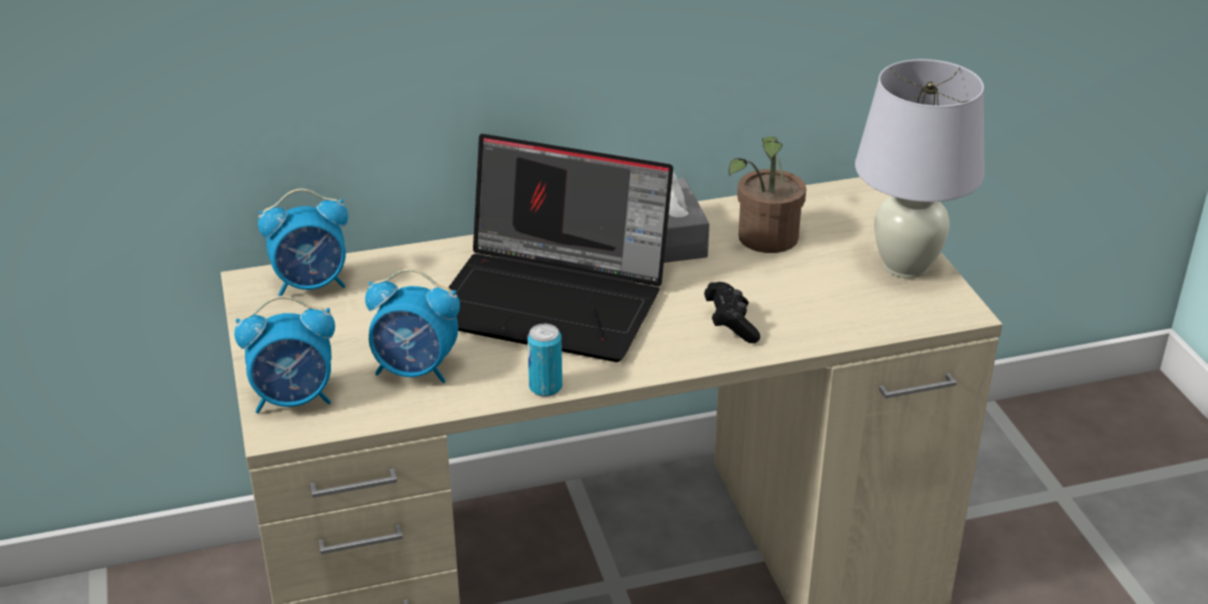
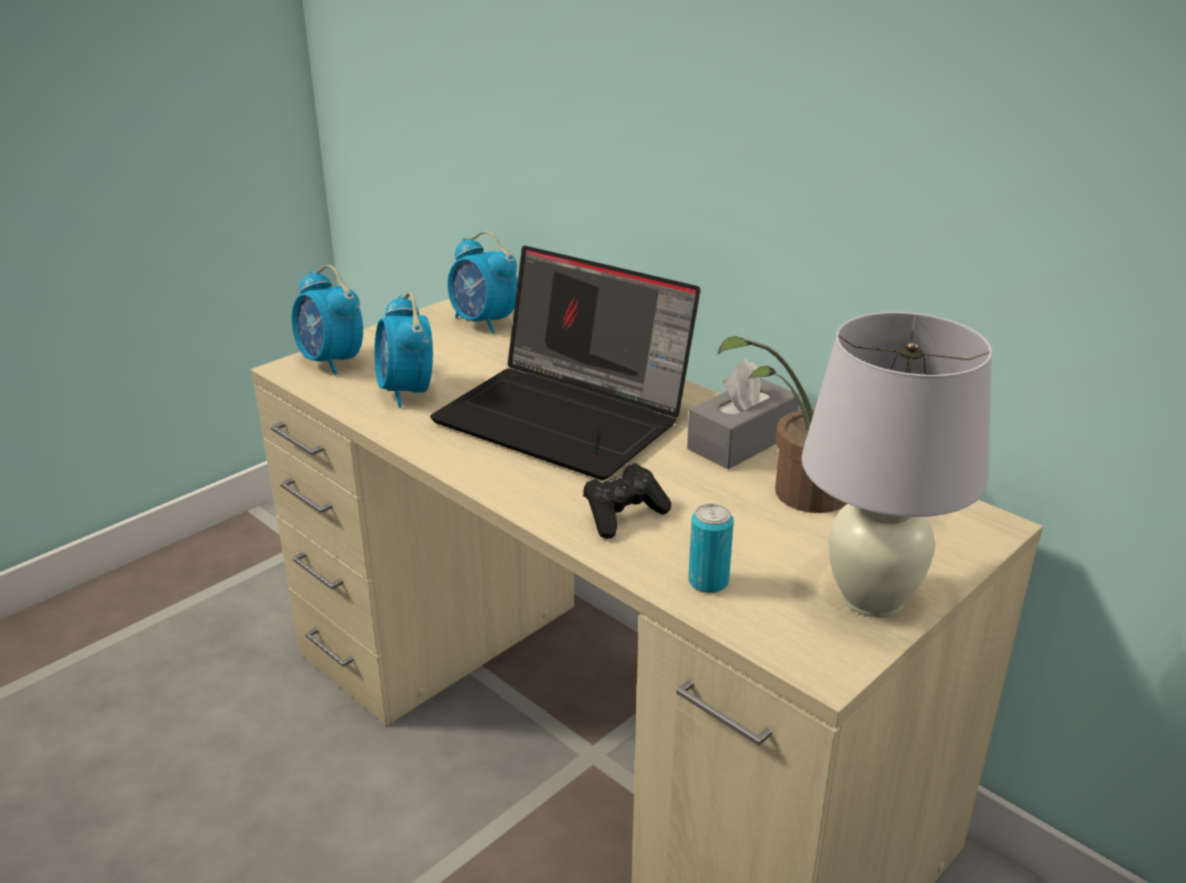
camera: 60 degrees right, 5 degrees down
(545, 387) = (430, 452): can -> can (708, 582)
(555, 300) = (568, 417): laptop -> laptop turned 45 degrees counterclockwise

